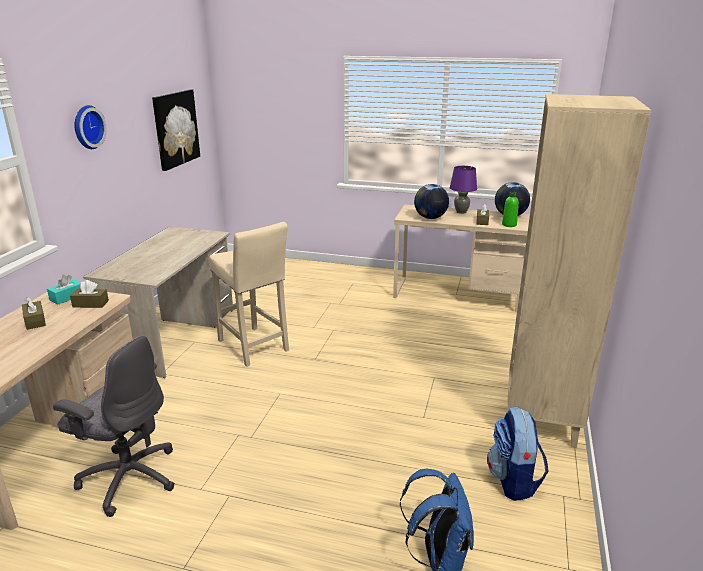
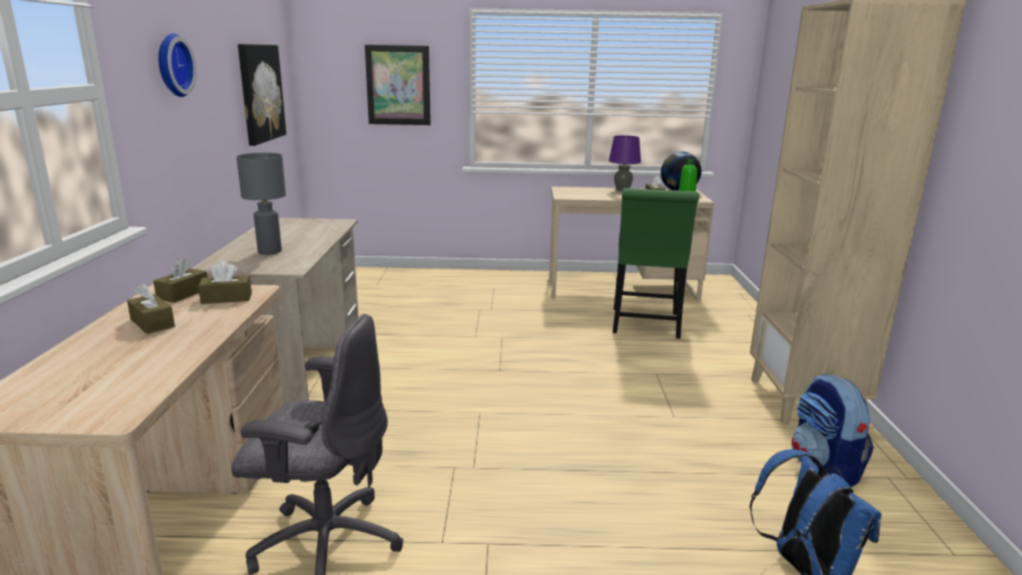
camera: 15 degrees left, 5 degrees down
(67, 297) = (183, 294): turquoise tissue box -> brown tissue box
(147, 261) = (269, 252): none -> grey table lamp
(254, 347) = (412, 365): beige stool -> none
(289, 117) = (398, 85): none -> picture
(430, 218) = (594, 196): globe -> none
(454, 331) = (645, 326): none -> green chair

